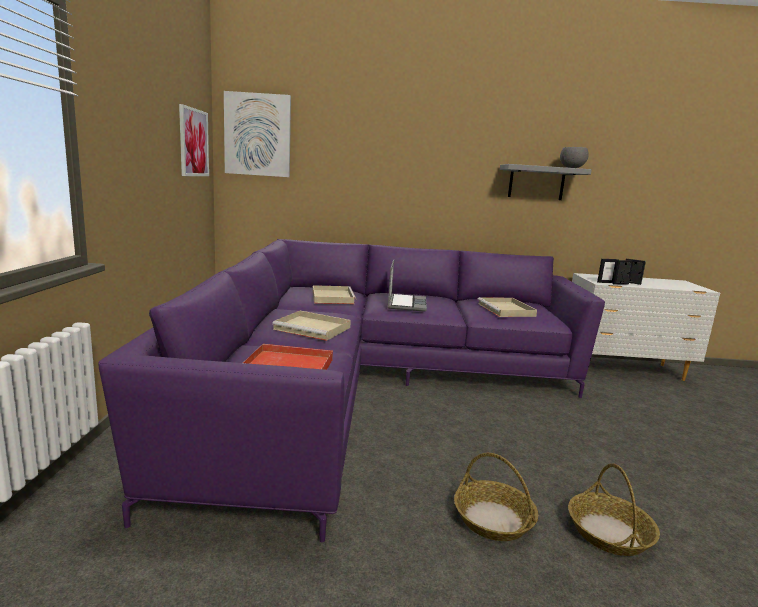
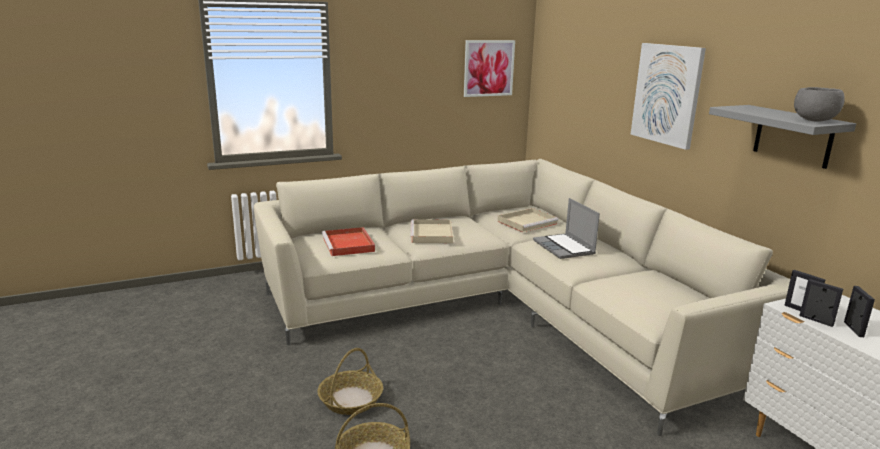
camera: 65 degrees right, 5 degrees up
(257, 135) = (554, 58): picture -> picture (667, 94)
(365, 386) = (502, 310): purple sofa -> beige sofa
(406, 304) = (564, 248): laptop -> laptop turned 90 degrees clockwise
(506, 310) = (641, 291): beige tray -> none

